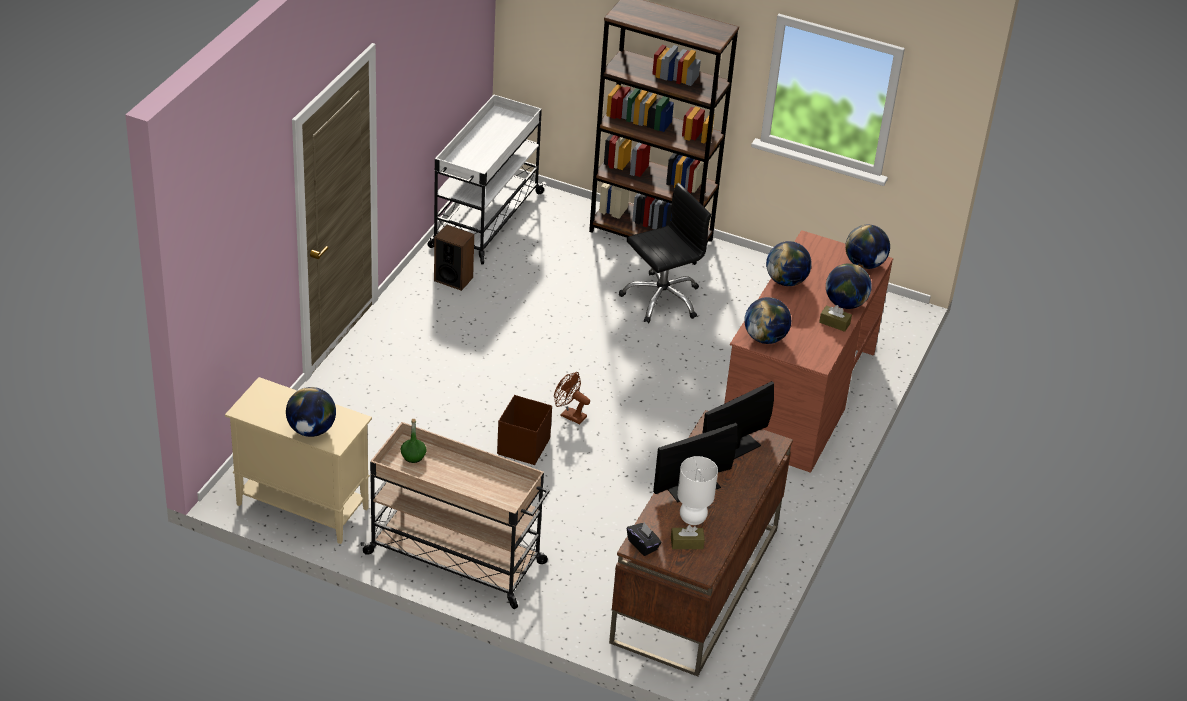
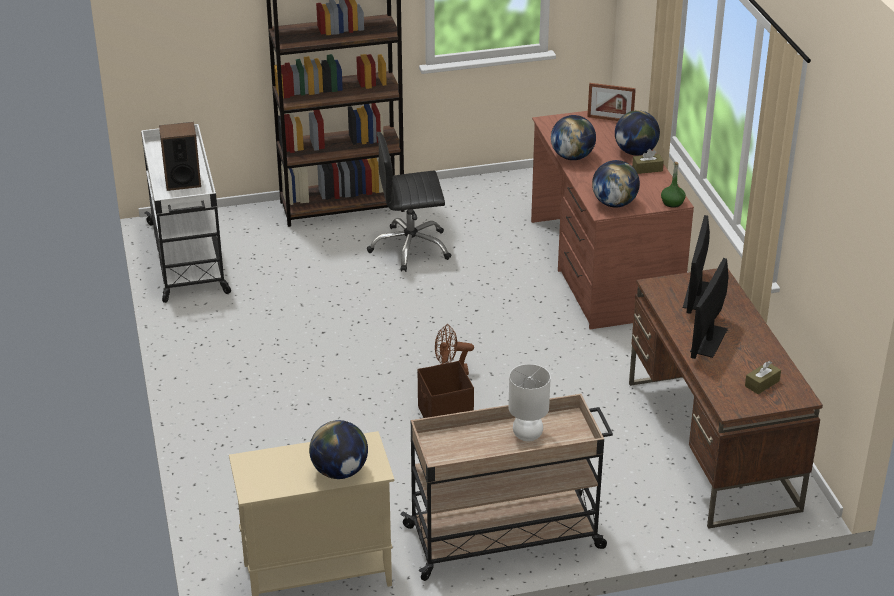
camera: 35 degrees left, 5 degrees down
(413, 456) = (448, 446): green bottle -> green bottle (672, 203)
(453, 279) = (217, 317): speaker -> speaker (182, 182)
(643, 545) = (734, 404): black tissue box -> none
(661, 299) = (410, 248): black office chair -> black office chair turned 120 degrees counterclockwise
(693, 519) = (741, 363): white table lamp -> white table lamp (528, 435)
(864, 264) = (610, 119): globe -> picture frame

